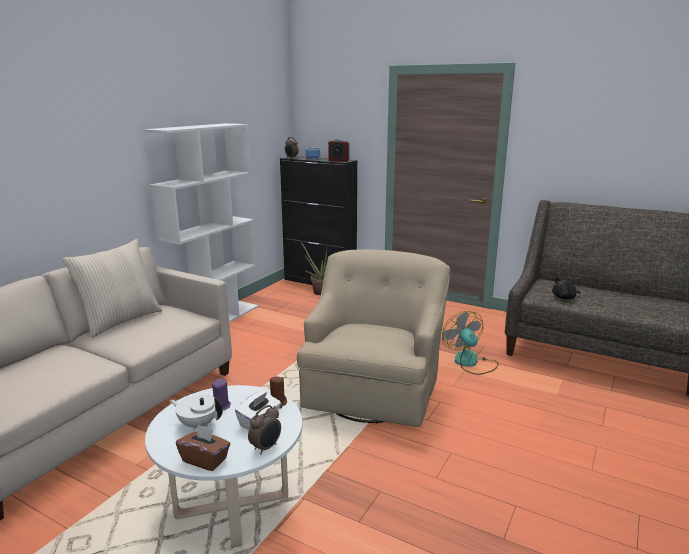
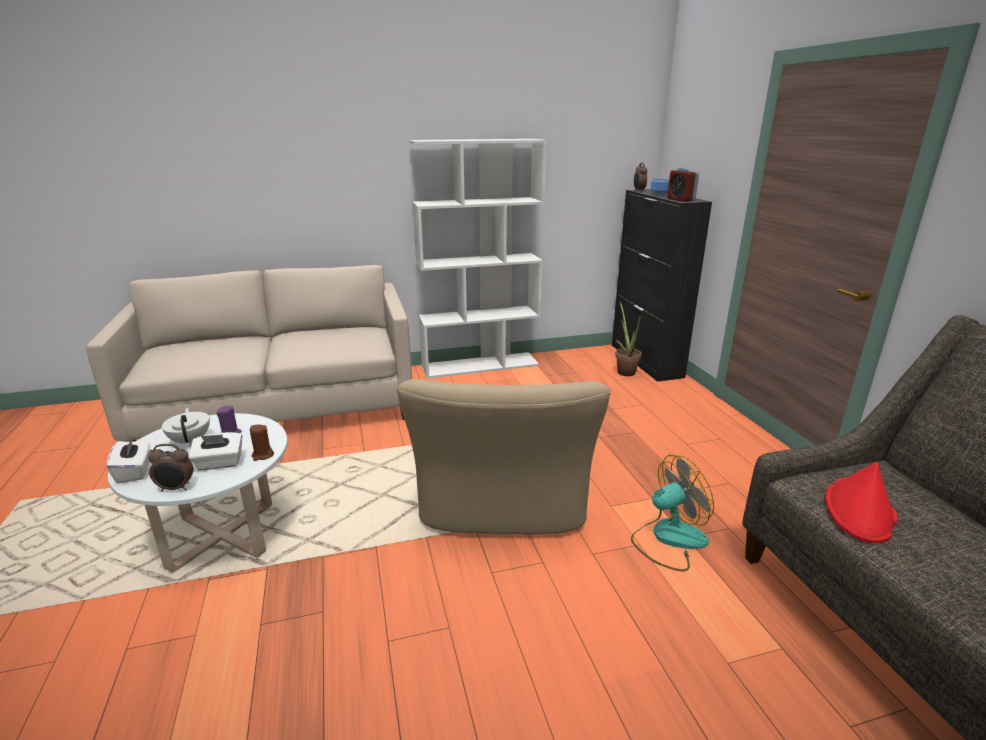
camera: 45 degrees right, 5 degrees up
(120, 320) = (320, 331): beige pillow -> none
(205, 460) = (134, 471): brown tissue box -> white tissue box
(374, 387) = (502, 503): beige armchair -> beige armchair turned 120 degrees clockwise
(470, 363) = (668, 539): fan -> fan turned 45 degrees clockwise
(564, 298) = (859, 510): black plush toy -> red hat

